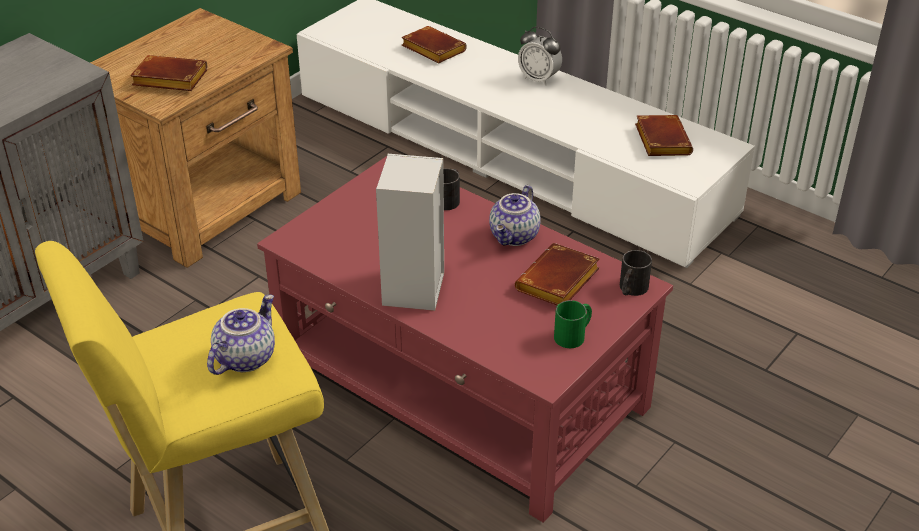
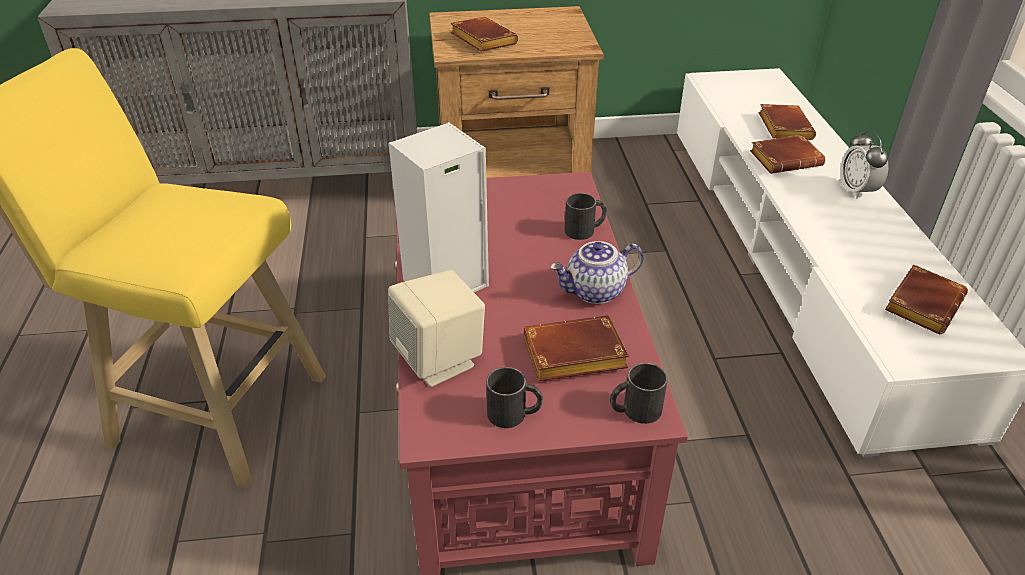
camera: 45 degrees right, 0 degrees up
(244, 357) = (177, 237): teapot -> none
(466, 76) = (786, 159): none -> brown book
(486, 336) = (440, 360): none -> beige speaker
(574, 335) = (514, 414): green mug -> black mug

